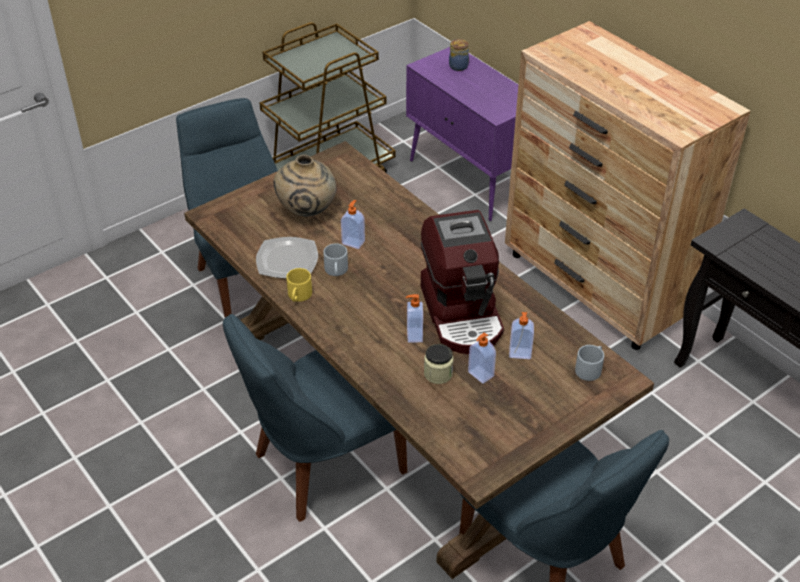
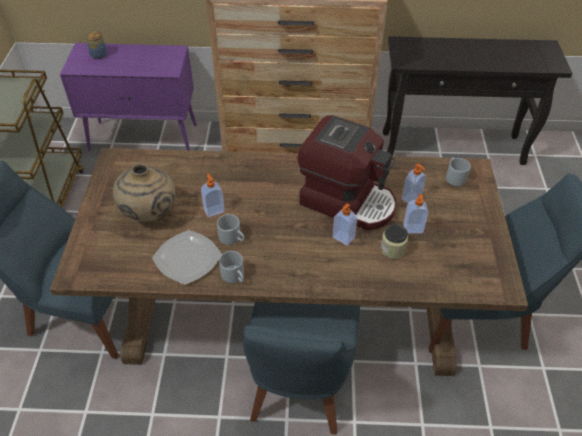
camera: 50 degrees left, 5 degrees up
(299, 296) = (235, 276): yellow mug -> grey mug

